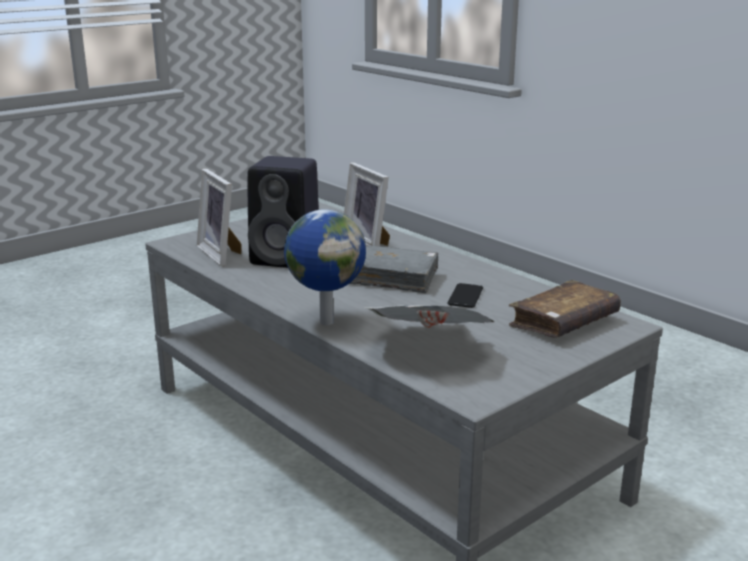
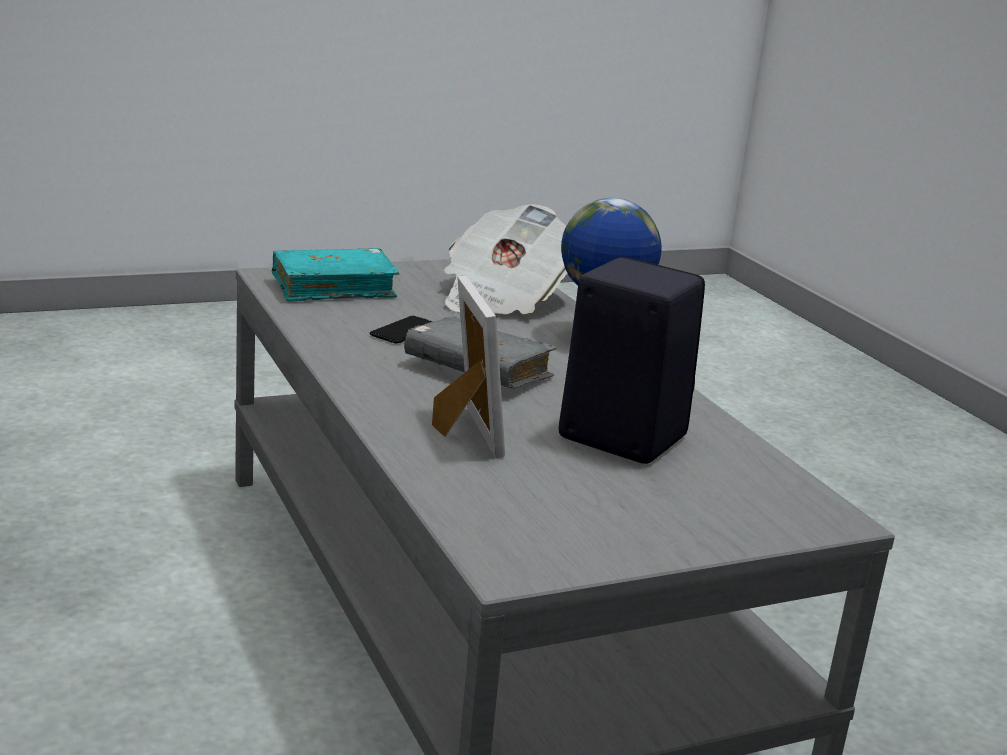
camera: 165 degrees left, 0 degrees up
(222, 254) = (733, 469): picture frame -> none
(563, 323) = (333, 288): brown book -> turquoise book

